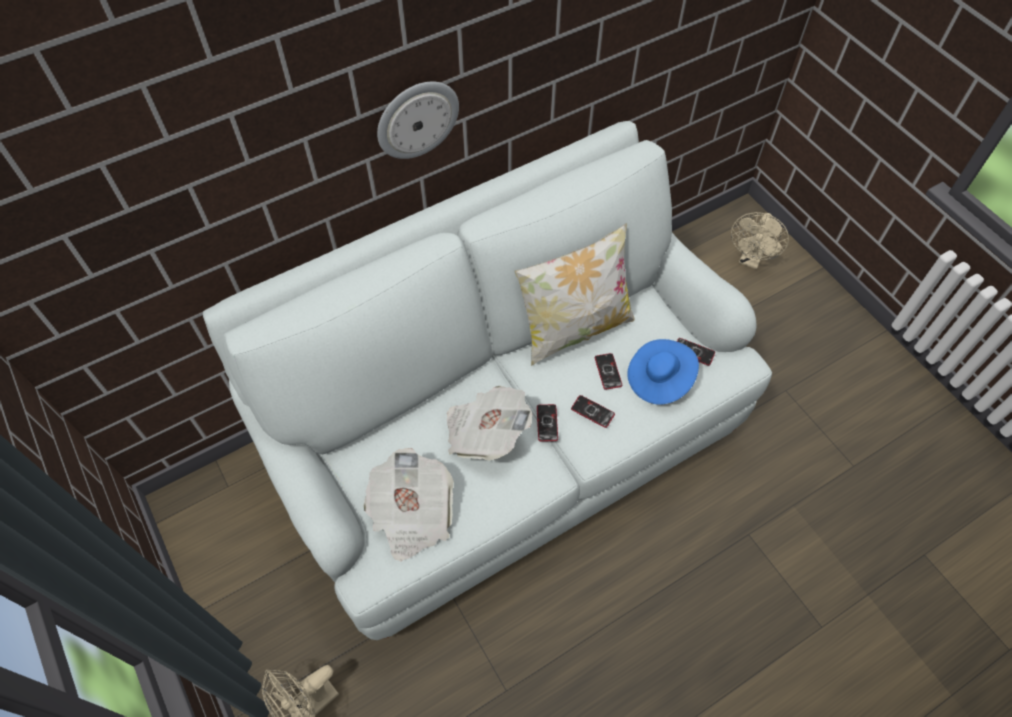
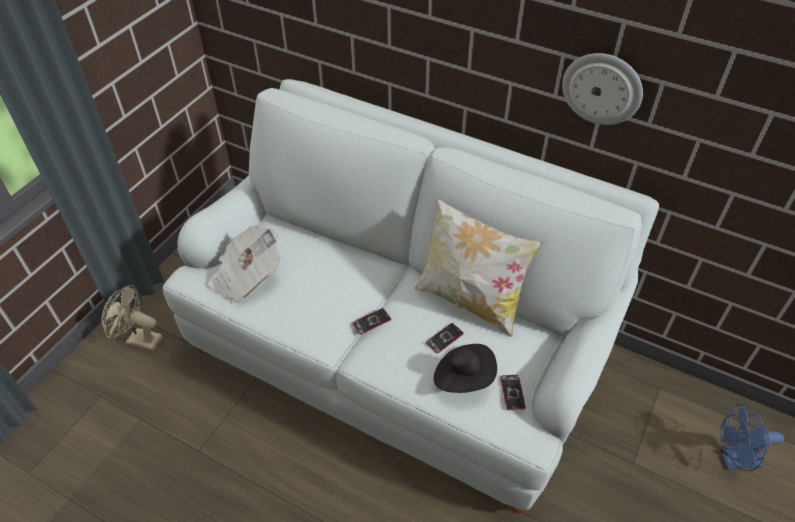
camera: 60 degrees right, 10 degrees down
(417, 119) = (469, 50): wall clock -> wall clock (602, 88)
(485, 432) = (336, 286): newspaper -> none
(592, 411) = (400, 344): phone -> none
(659, 379) = (463, 377): blue hat -> black hat
(750, 259) = (733, 460): beige fan -> blue fan

